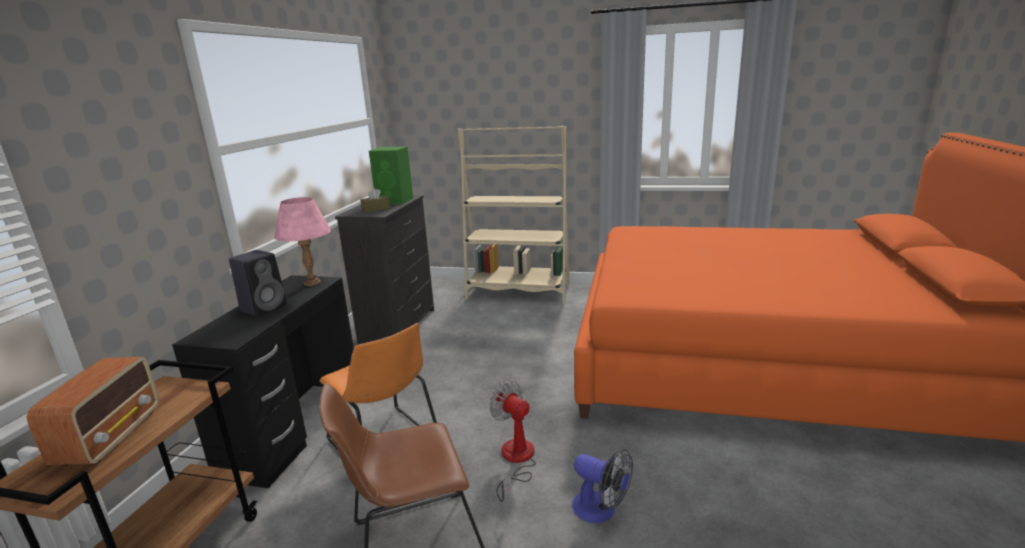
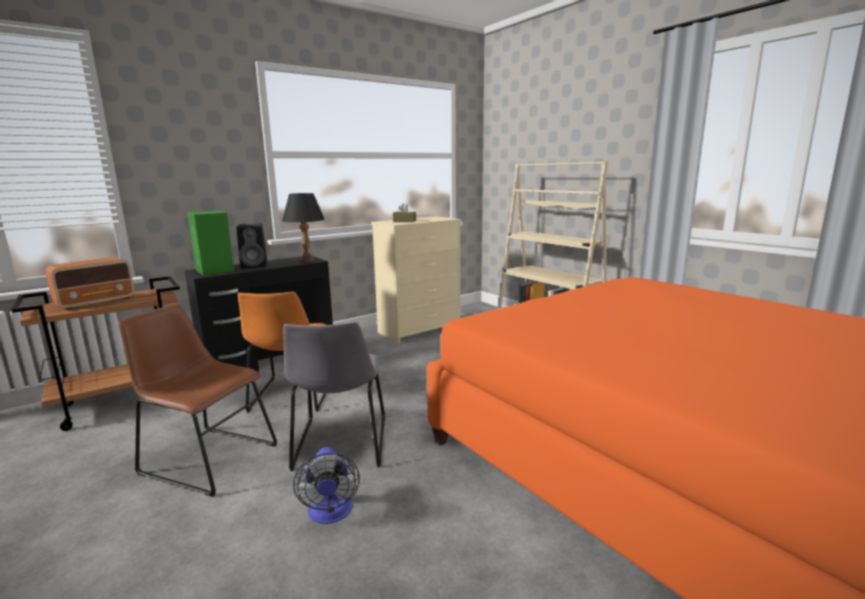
camera: 40 degrees right, 5 degrees down
(312, 282) = (307, 260): pink table lamp -> black table lamp
(395, 201) = (432, 219): green speaker -> green speaker (215, 271)
(399, 326) = (420, 329): black dresser -> beige dresser
(516, 460) = (340, 445): fan -> grey chair

